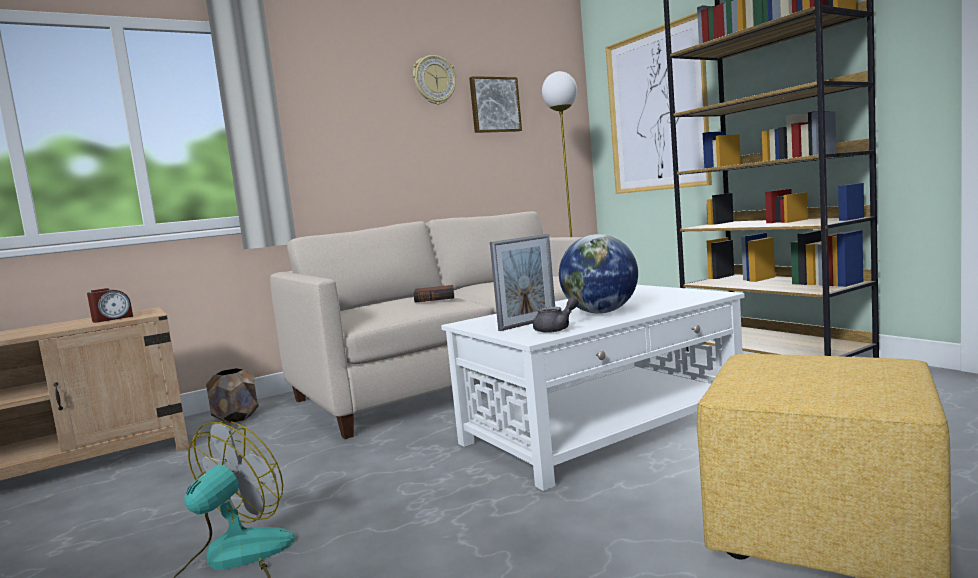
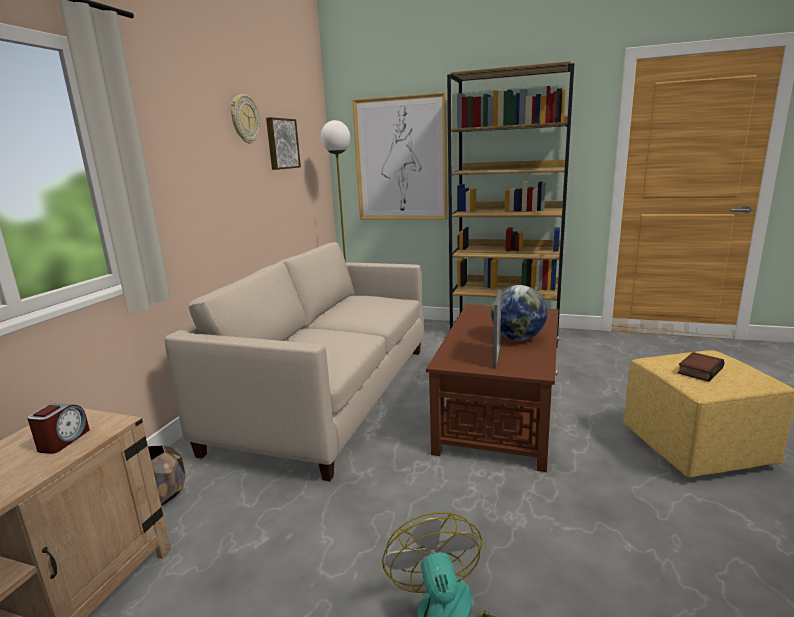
camera: 40 degrees left, 10 degrees up
(435, 298) = (341, 336): book -> book (698, 370)
(557, 329) = (530, 360): grey teapot -> none
(604, 427) = (500, 411): white coffee table -> brown coffee table

